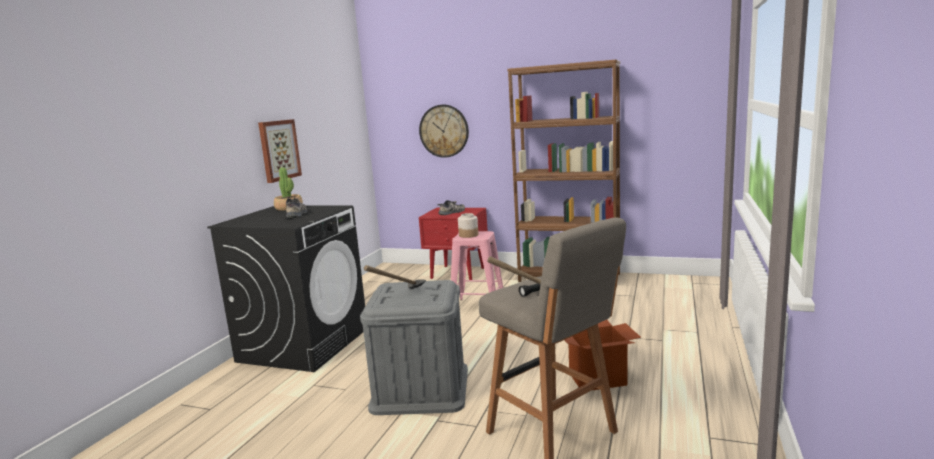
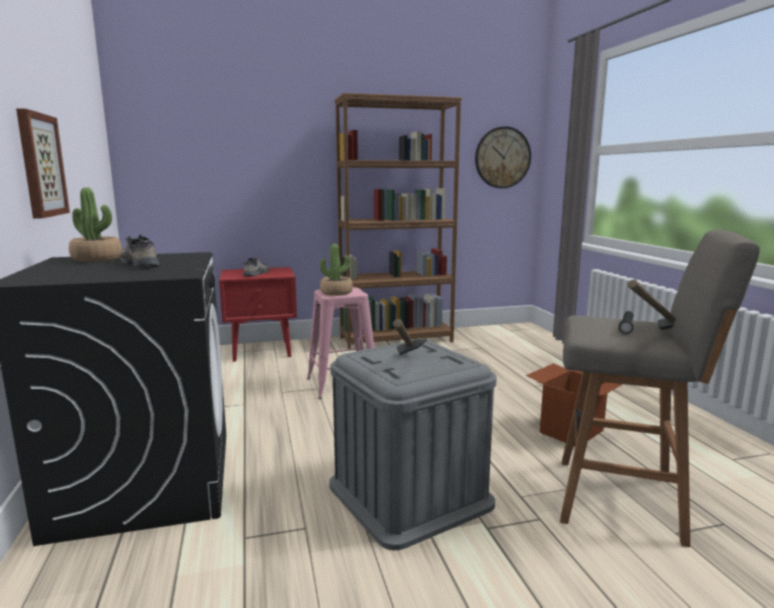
camera: 35 degrees left, 0 degrees up
(444, 131) = (233, 169): wall clock -> wall clock (502, 157)
(468, 235) = (336, 292): jar -> potted plant

